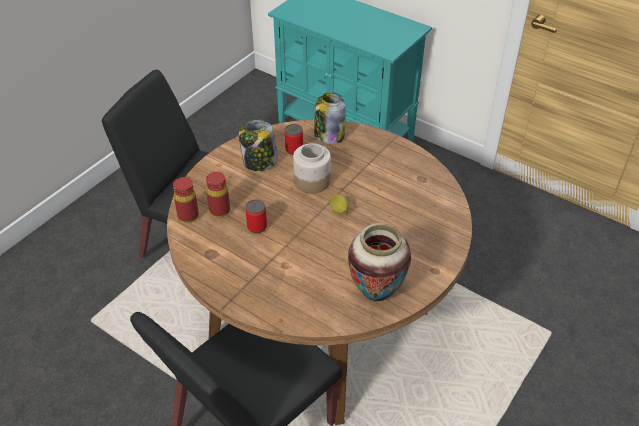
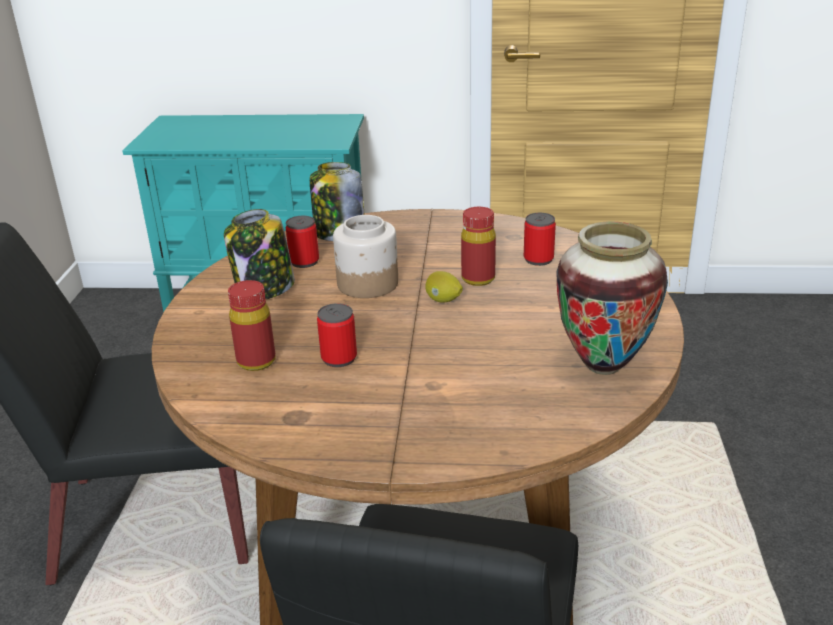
camera: 30 degrees left, 15 degrees down
(188, 216) = (206, 386): red bottle -> red bottle (478, 279)
(417, 203) = (538, 259): none -> can

